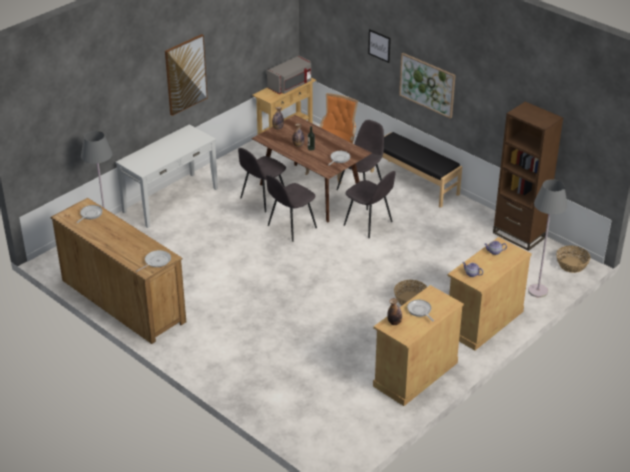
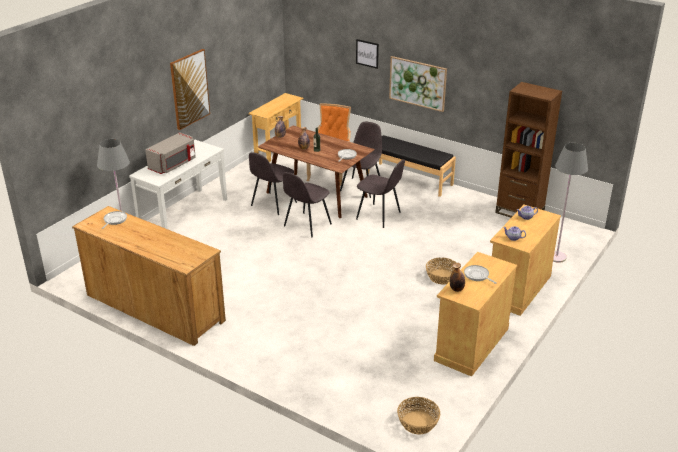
camera: 10 degrees left, 5 degrees down
(156, 261) = (194, 256): frying pan -> none
(290, 85) = (281, 103): grey microwave -> grey microwave (173, 164)
(571, 265) = (577, 232): basket -> basket (418, 423)

